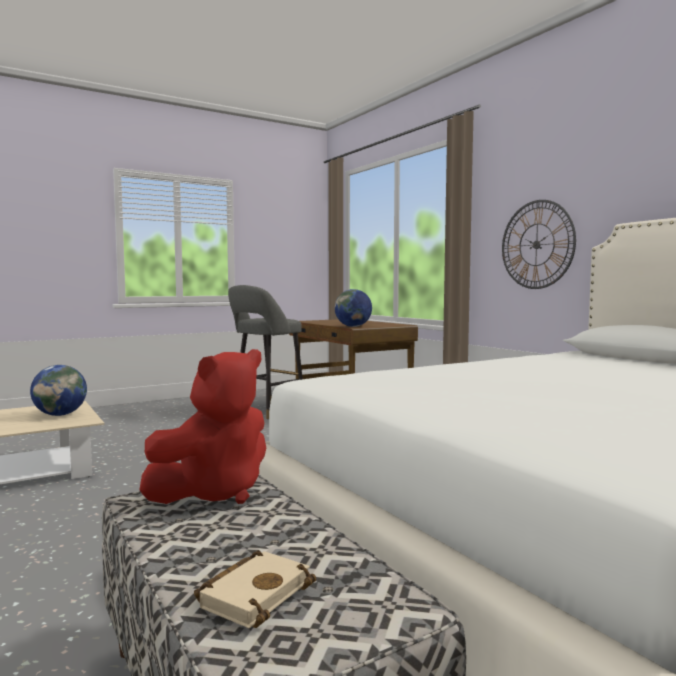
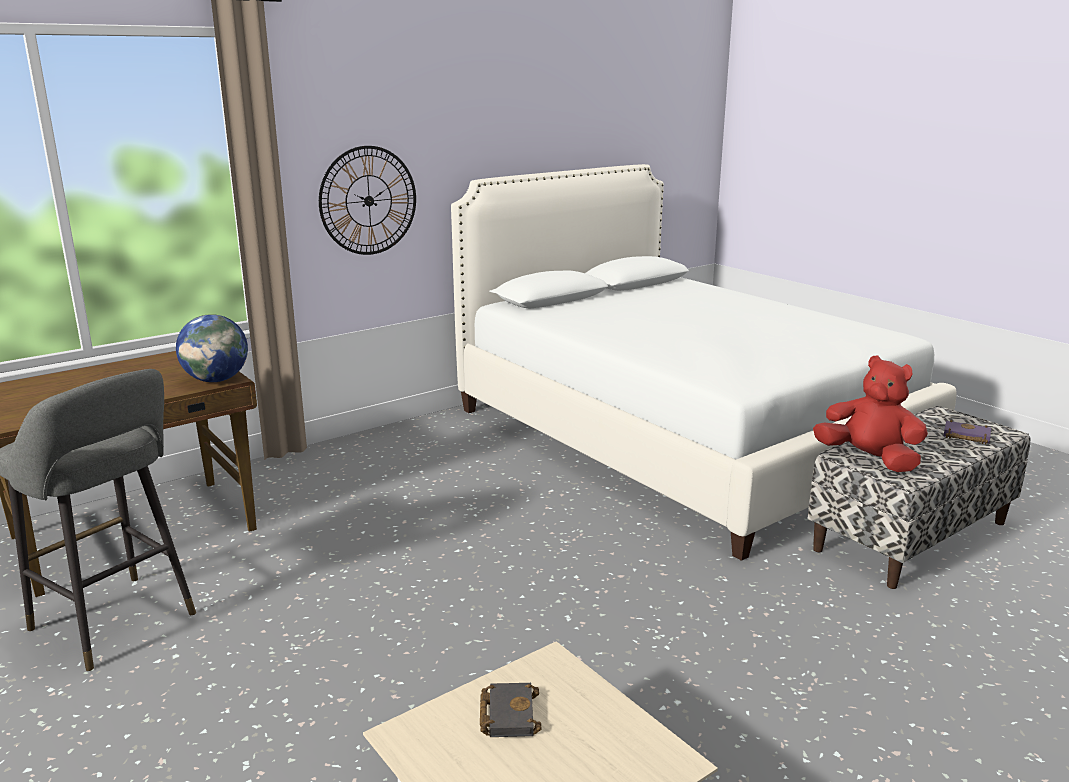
camera: 95 degrees left, 15 degrees up
(60, 415) = (507, 713): globe -> black book
(255, 593) = (965, 436): beige book -> purple book

